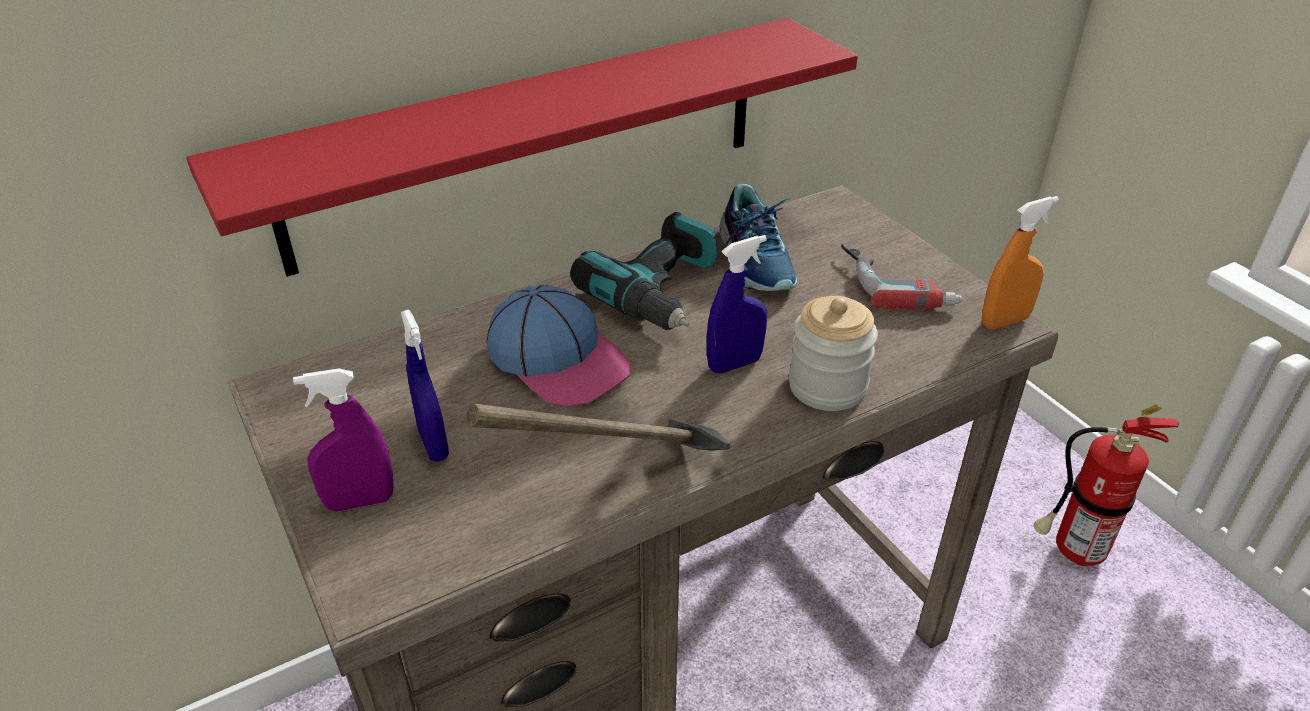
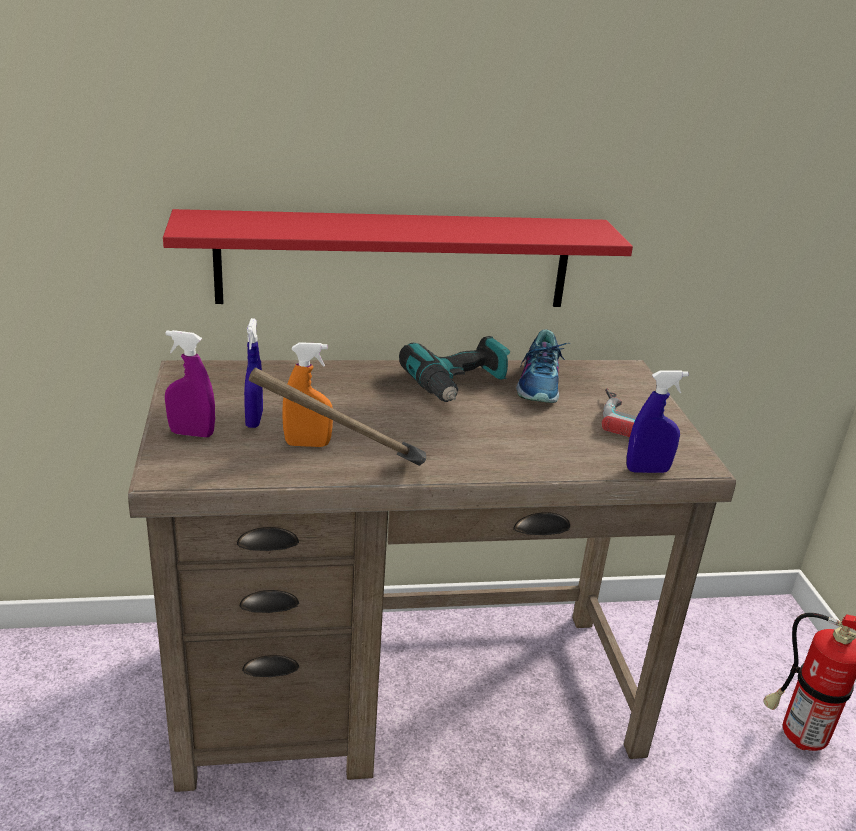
camera: 20 degrees right, 10 degrees down
(559, 360) = (363, 401): cap -> none
(734, 364) = (477, 433): blue spray bottle -> blue spray bottle (647, 470)
(827, 386) = (532, 461): jar -> none
(1004, 321) = (697, 462): orange spray bottle -> orange spray bottle (307, 444)

